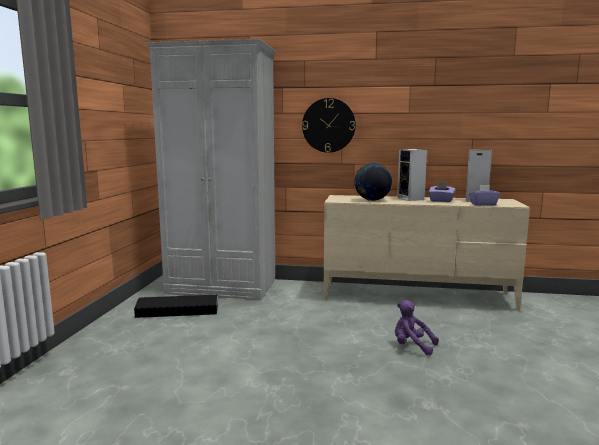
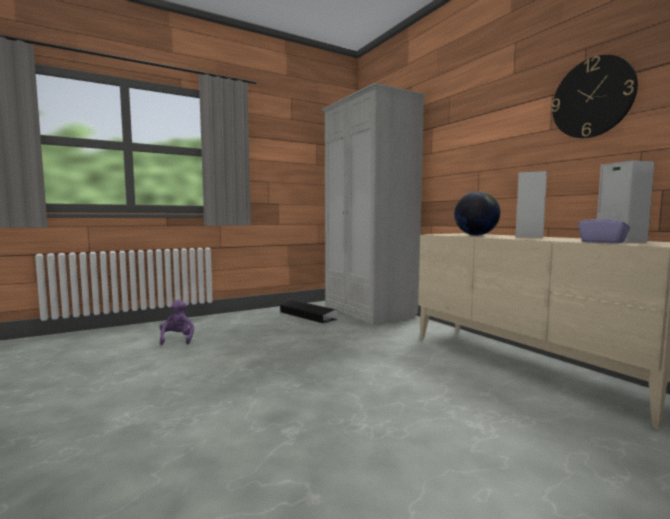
camera: 50 degrees right, 5 degrees down
(328, 125) = (466, 158): wall clock -> wall clock (592, 98)
(412, 346) = (400, 393): purple plush toy -> purple plush toy (177, 339)
(441, 201) = (559, 239): purple tissue box -> none

